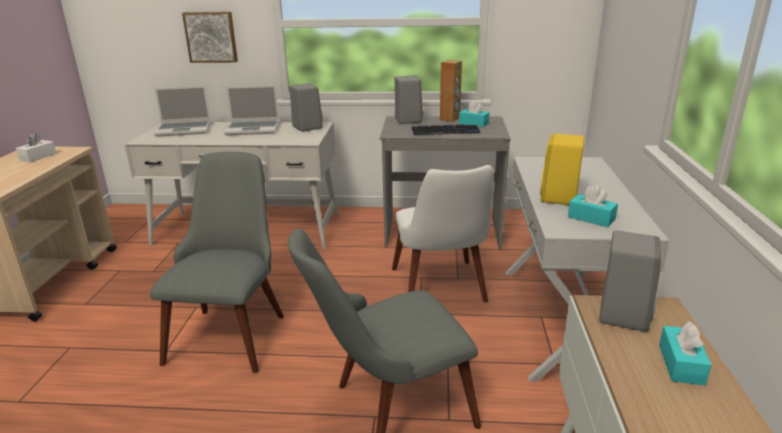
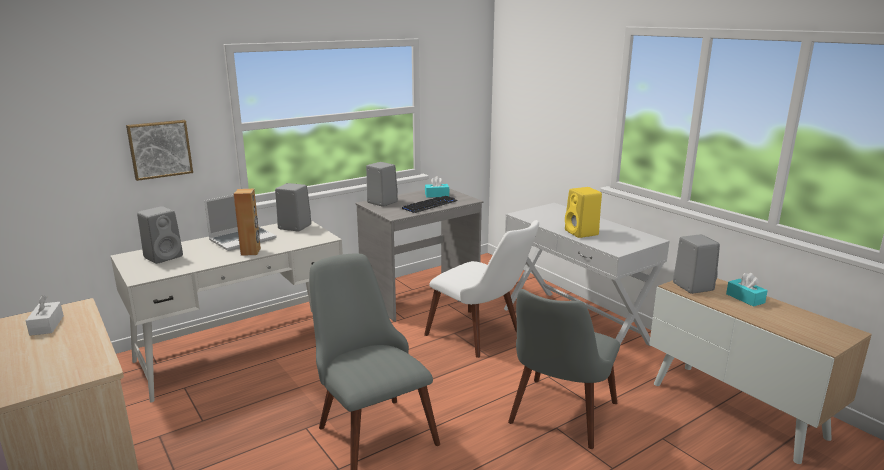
camera: 40 degrees left, 5 degrees down
(184, 129) = (164, 256): laptop -> grey speaker
(450, 119) = (412, 195): brown speaker -> brown speaker (251, 252)
(591, 218) = (618, 240): turquoise tissue box -> none

